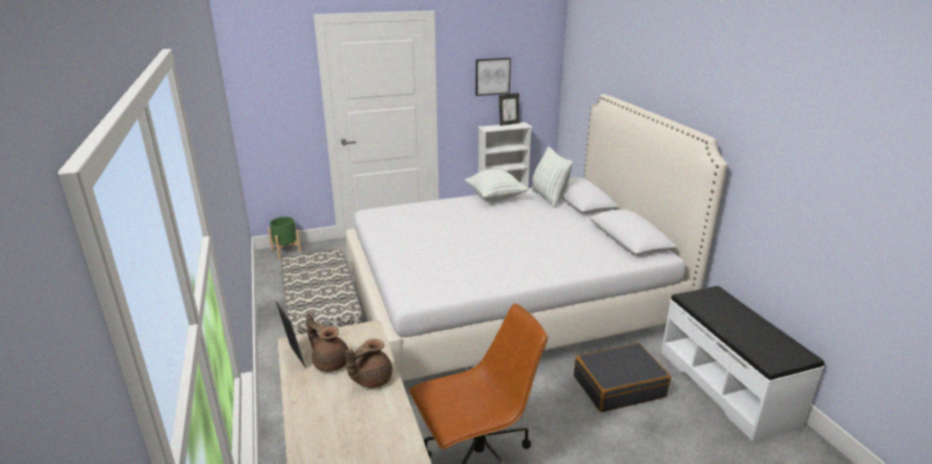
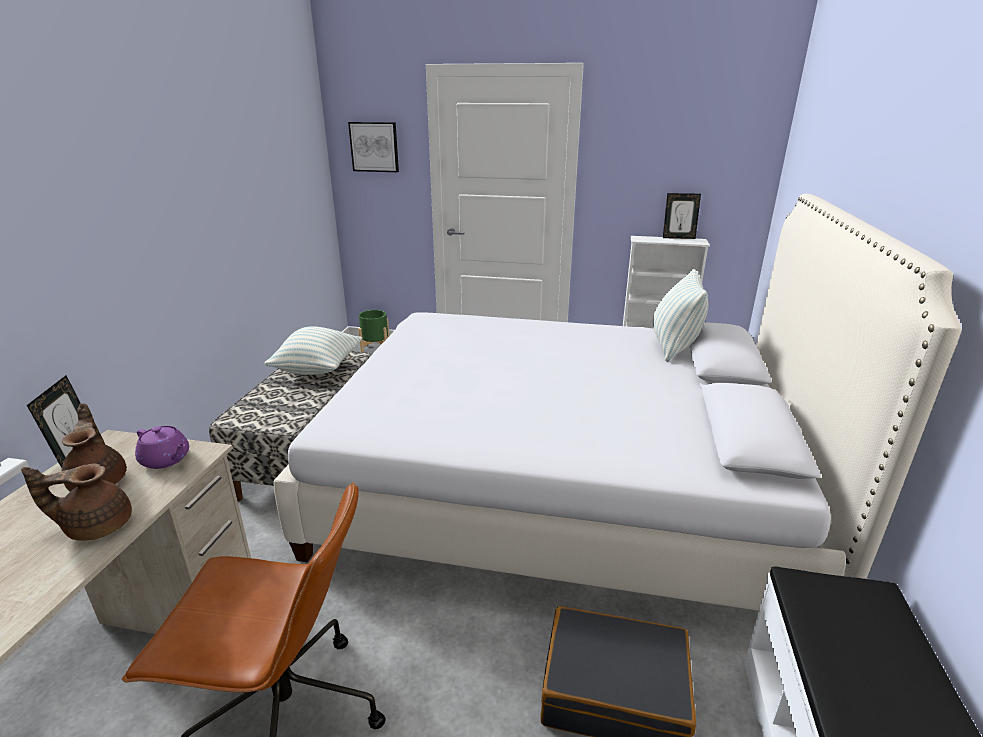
camera: 30 degrees right, 0 degrees up
(352, 339) = (166, 460): none -> purple teapot
(492, 76) = (661, 165): picture -> picture (374, 147)
(495, 197) = (595, 331): pillow -> pillow (318, 369)

